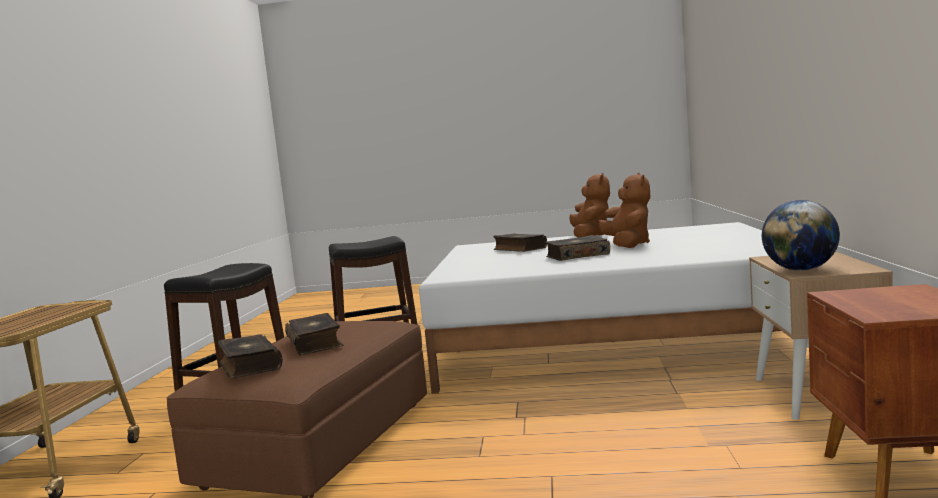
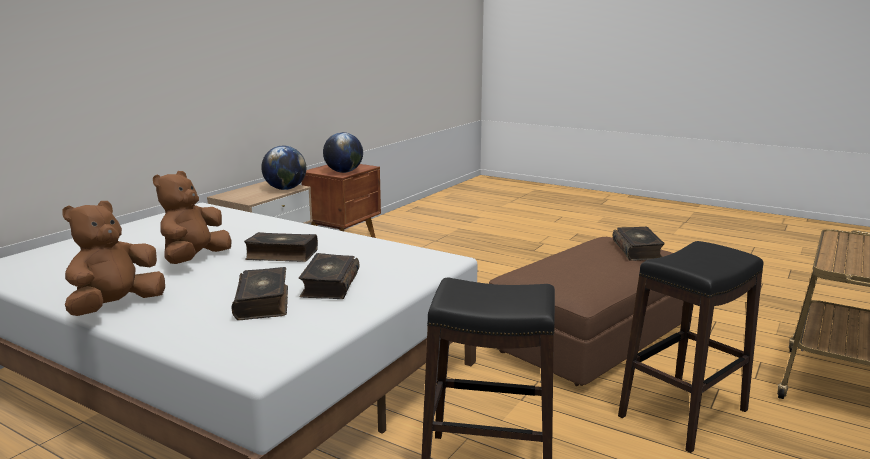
camera: 155 degrees left, 10 degrees up
(315, 343) = (589, 260): book -> book (329, 285)
(855, 298) = (343, 172): none -> globe

